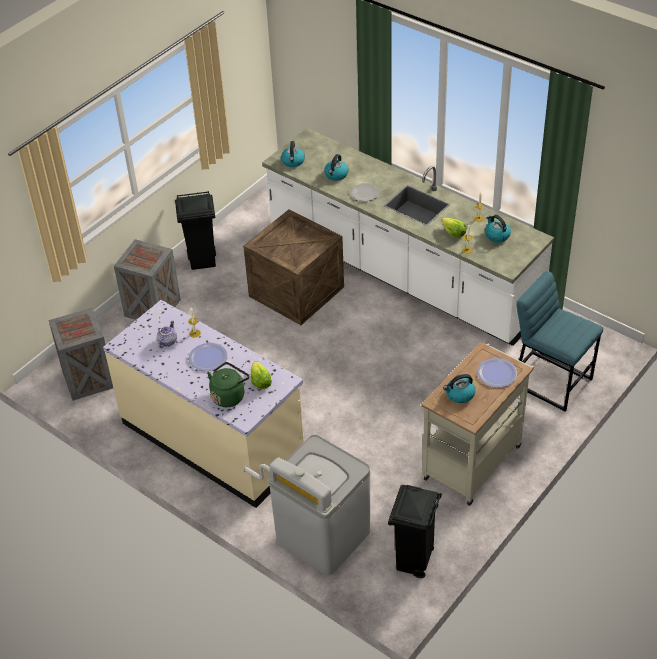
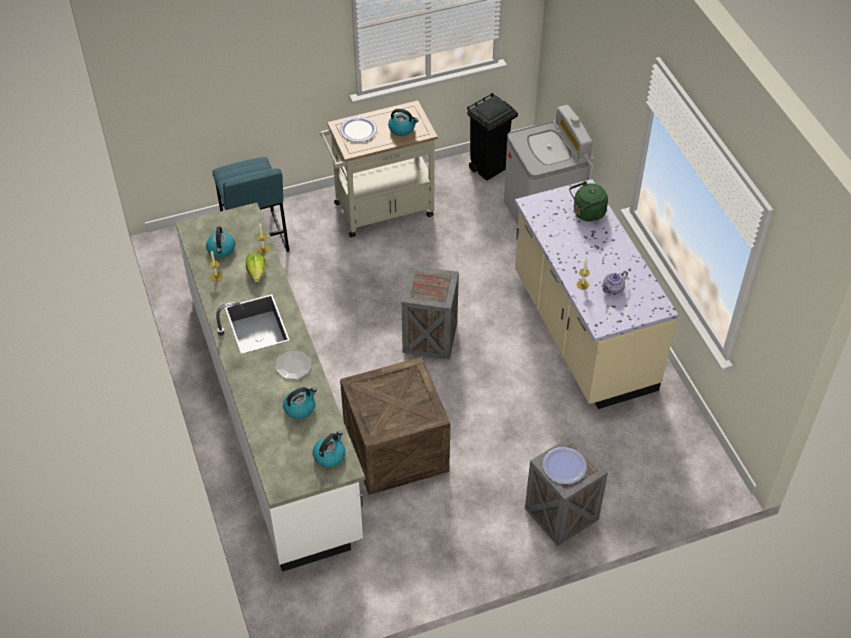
camera: 150 degrees left, 5 degrees up
(87, 378) = (673, 459): crate -> crate (431, 338)
(203, 261) = (467, 551): black trash can -> none
(208, 358) = (584, 255): plate -> plate (564, 466)
(260, 381) = (552, 213): lettuce -> none

